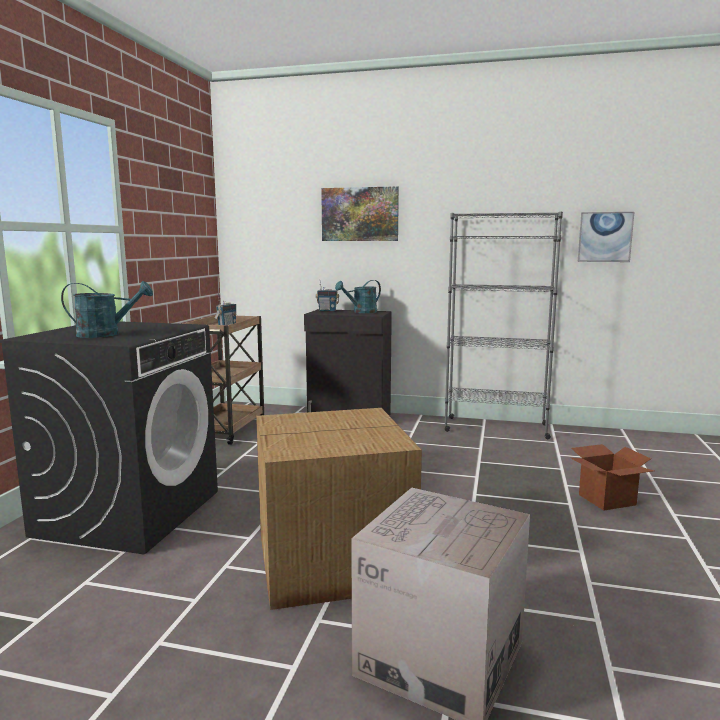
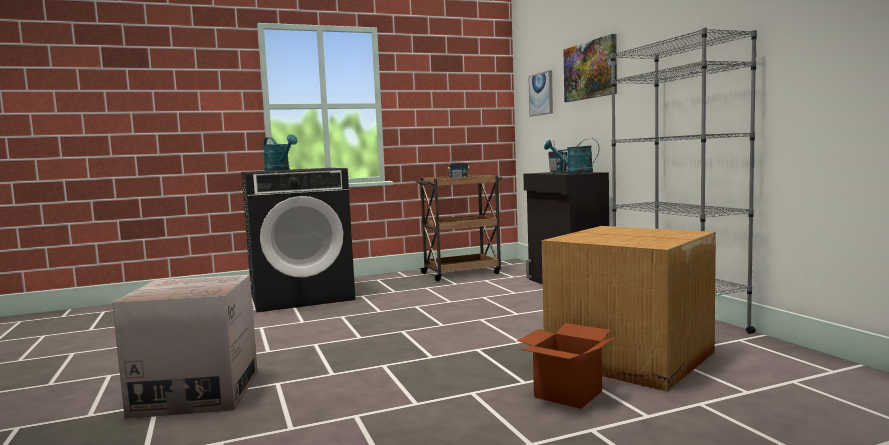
camera: 55 degrees right, 5 degrees down
(335, 560) = (296, 344): cardboard box -> cardboard box (631, 358)
(605, 237) = (823, 51): picture -> picture (541, 94)

